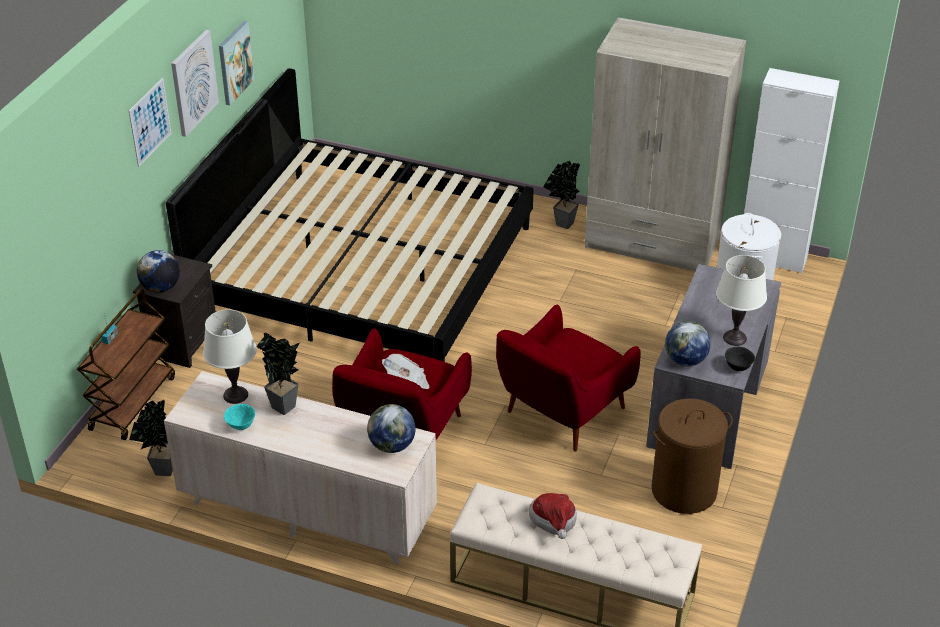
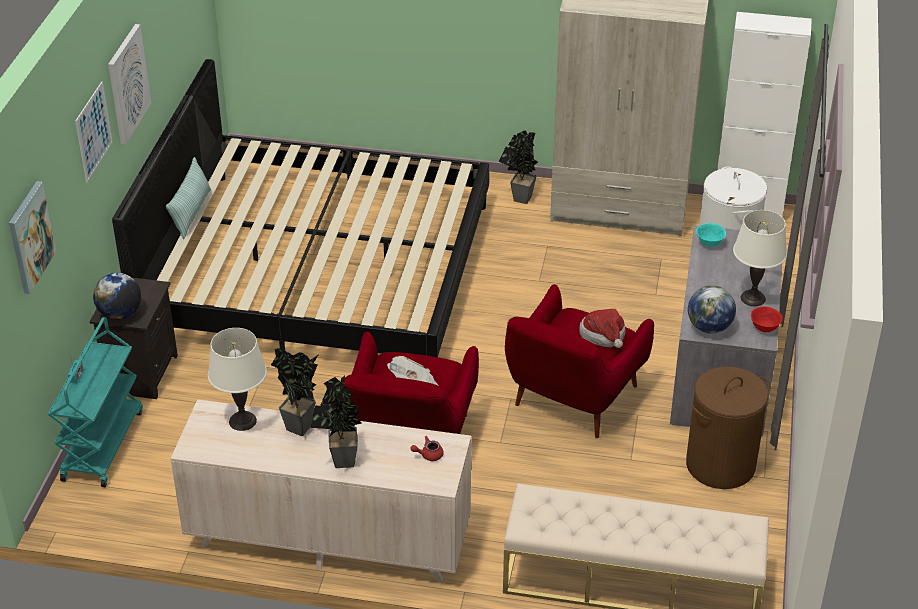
camera: 10 degrees left, 0 degrees up
(132, 402) = (102, 444): brown cart -> turquoise cart
(161, 472) = (156, 517): potted plant -> potted plant (342, 463)
(234, 62) = (160, 57): picture -> picture (30, 237)
(240, 426) = (258, 454): turquoise bowl -> turquoise bowl (709, 243)
(254, 205) = (191, 213): none -> pillow
(392, 446) = (428, 455): globe -> red teapot
(554, 522) = (611, 514): hat -> hat (604, 337)
(738, 367) = (764, 328): black bowl -> red bowl

